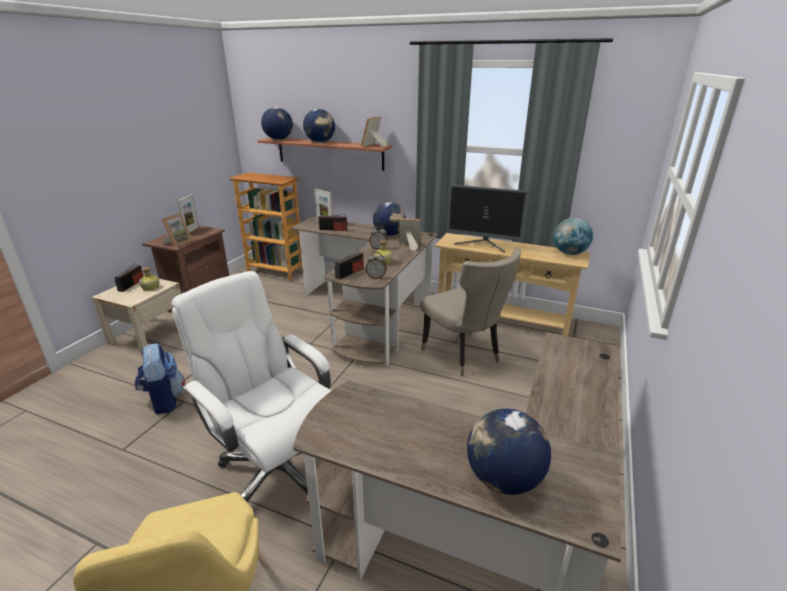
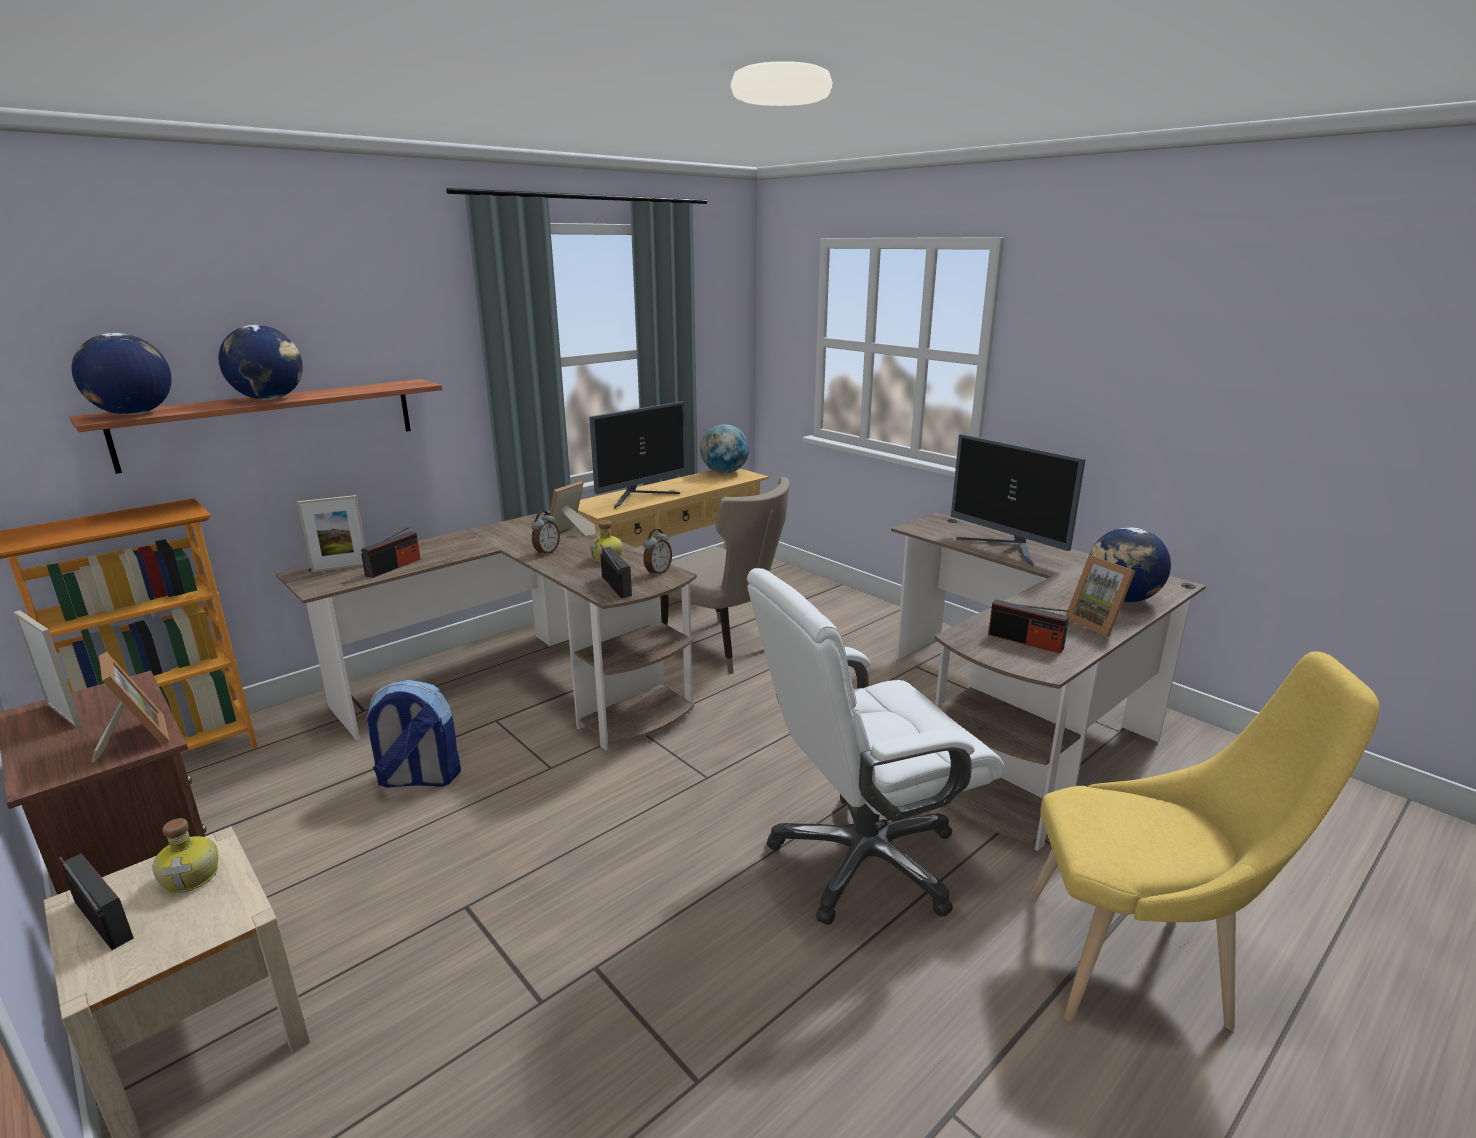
camera: 65 degrees left, 5 degrees down
(164, 400) = (565, 1002): backpack -> backpack (418, 779)
(361, 423) = (1025, 641): none -> radio
(373, 146) = (402, 384): picture frame -> picture frame (1097, 623)
(389, 234) = (500, 535): globe -> none
(464, 356) = (724, 649): beige chair -> beige chair turned 45 degrees clockwise
(566, 394) = (1007, 549): none -> monitor

